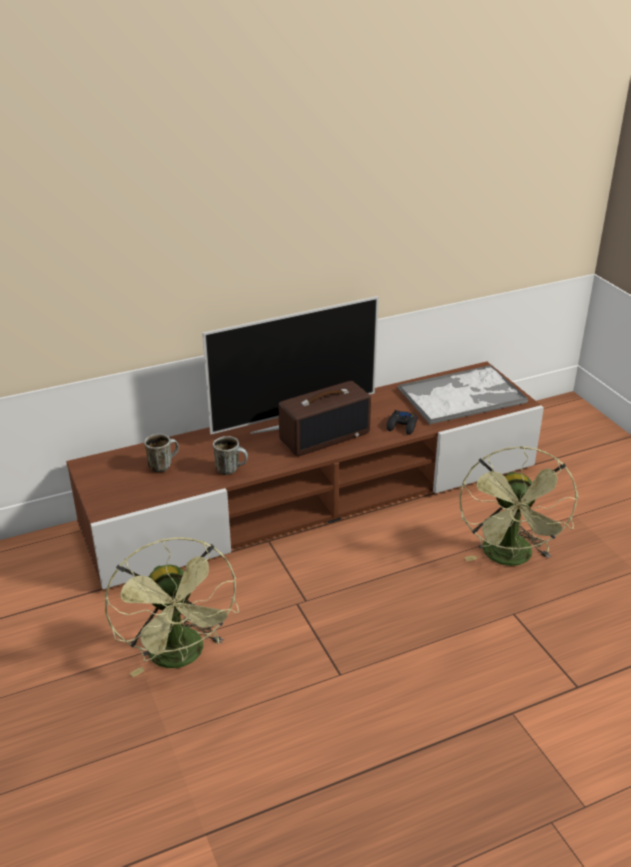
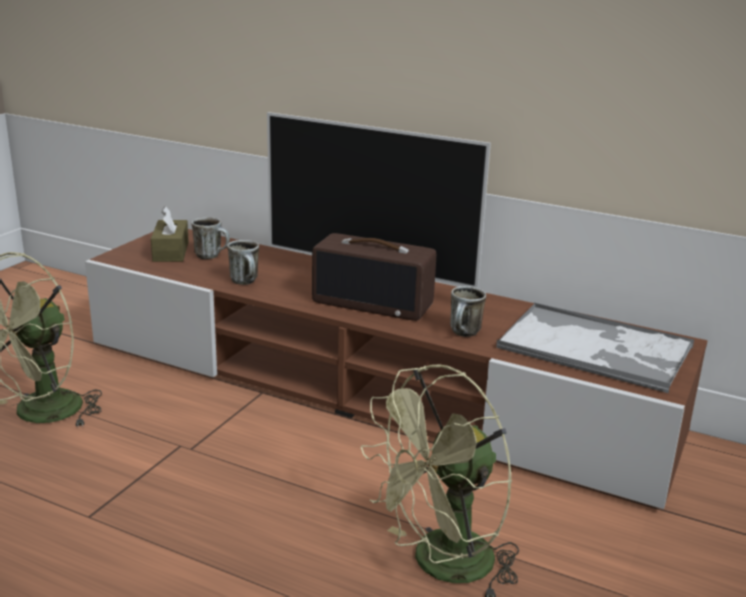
camera: 50 degrees right, 10 degrees down
(128, 480) = (171, 251): none -> brown tissue box
(402, 426) = (465, 334): black game controller -> mug

